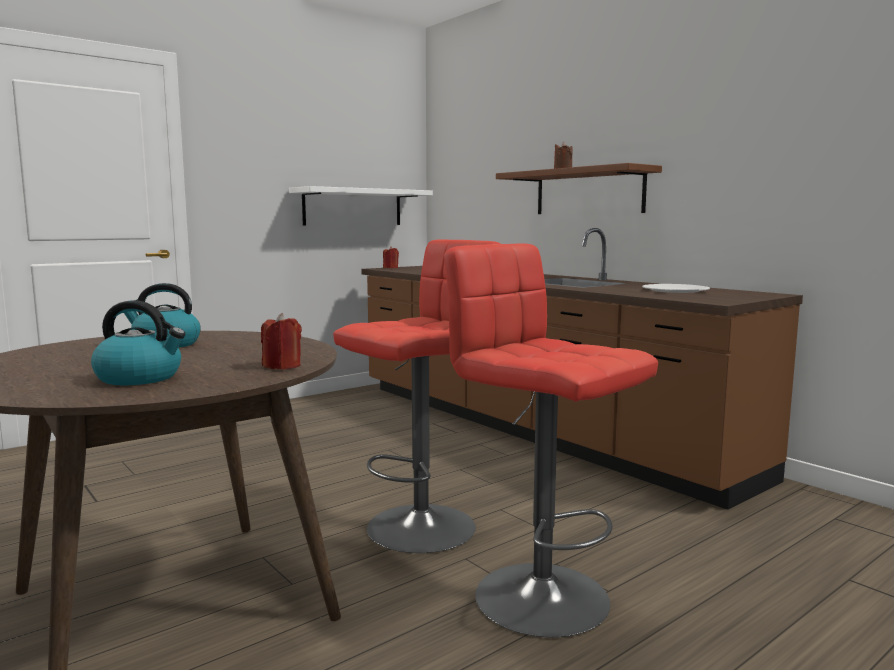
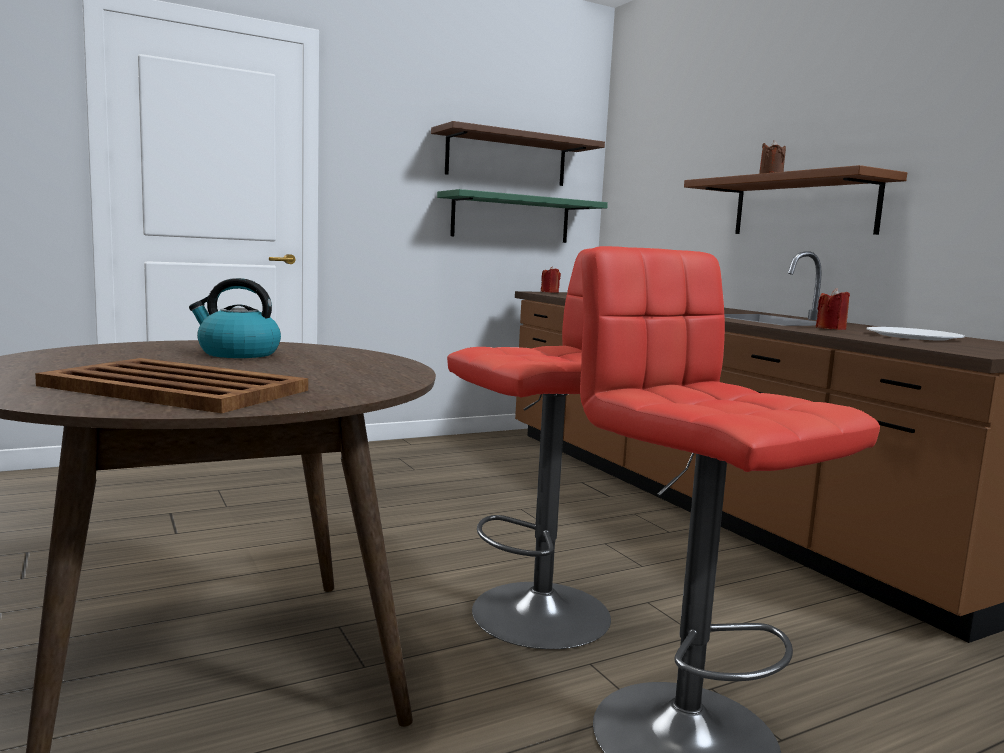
camera: 10 degrees right, 0 degrees up
(140, 378) = (174, 388): kettle -> brown tray
(282, 366) = (355, 388): red candle -> red candle (831, 329)
(345, 157) = (506, 158): none -> brown shelf
(353, 207) = (511, 218): white shelf -> green shelf

